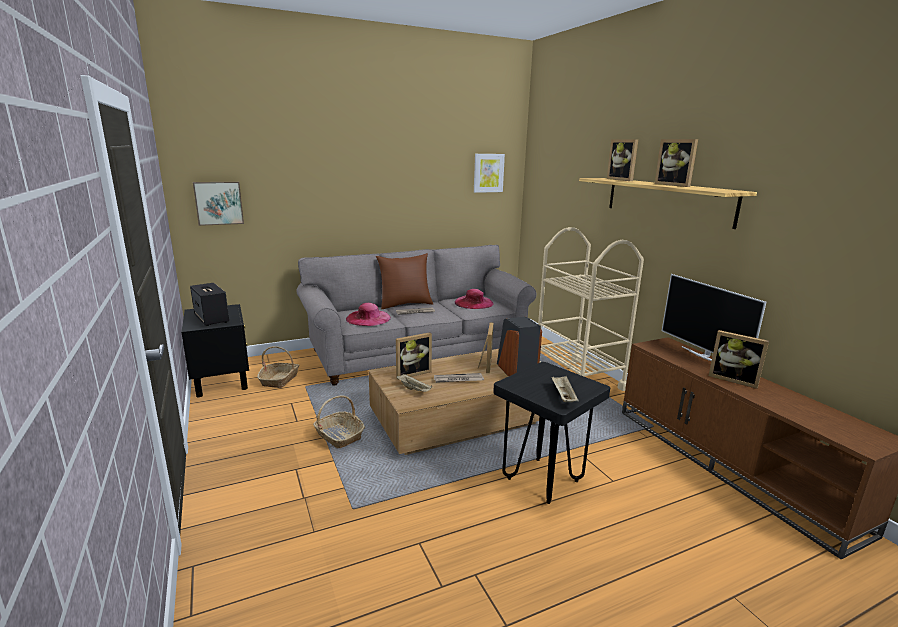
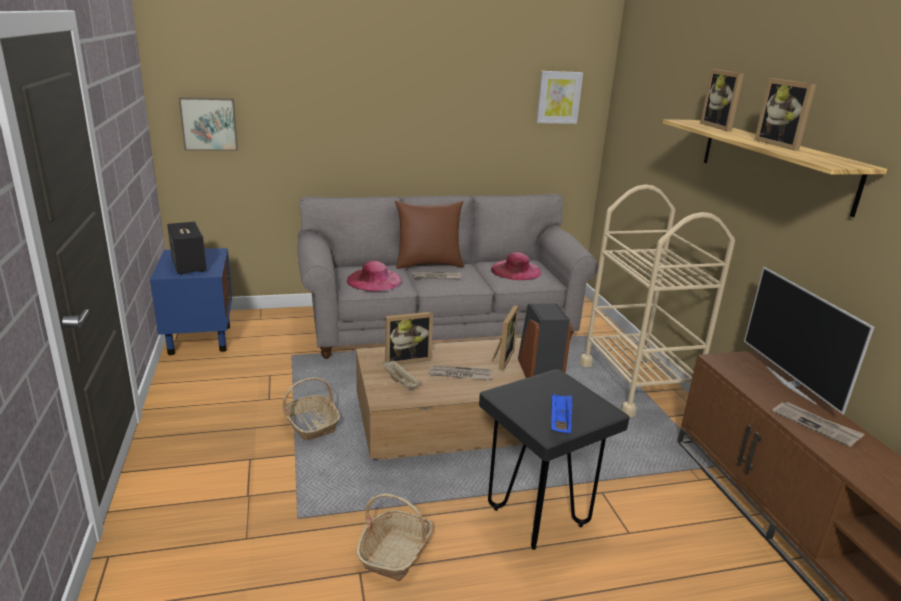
camera: 10 degrees right, 5 degrees up
(221, 382) = (200, 339): black nightstand -> blue nightstand
(279, 380) = (265, 343): basket -> basket (395, 552)
(563, 396) = (560, 422): beige tray -> blue tray
(733, 379) = (816, 425): picture frame -> newspaper

